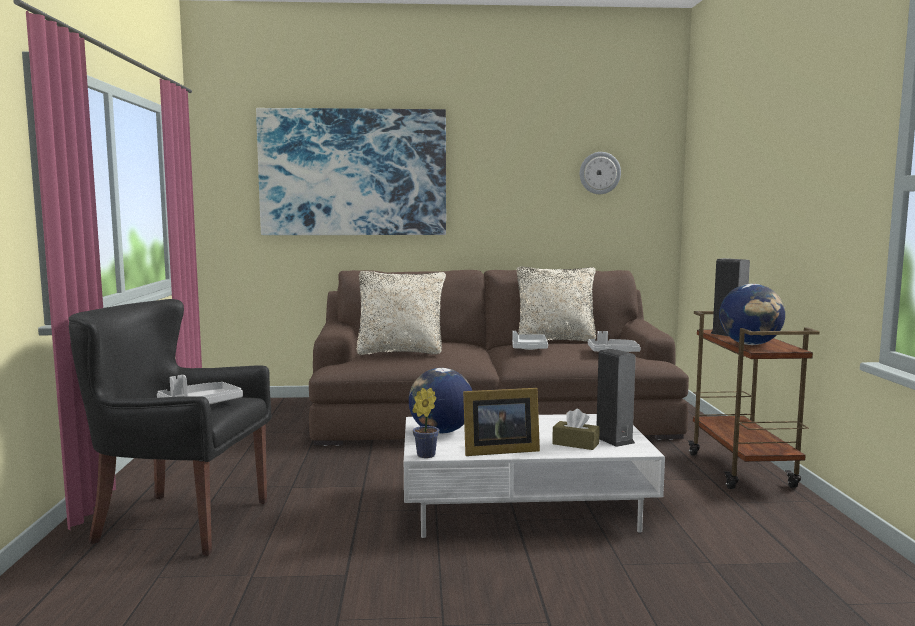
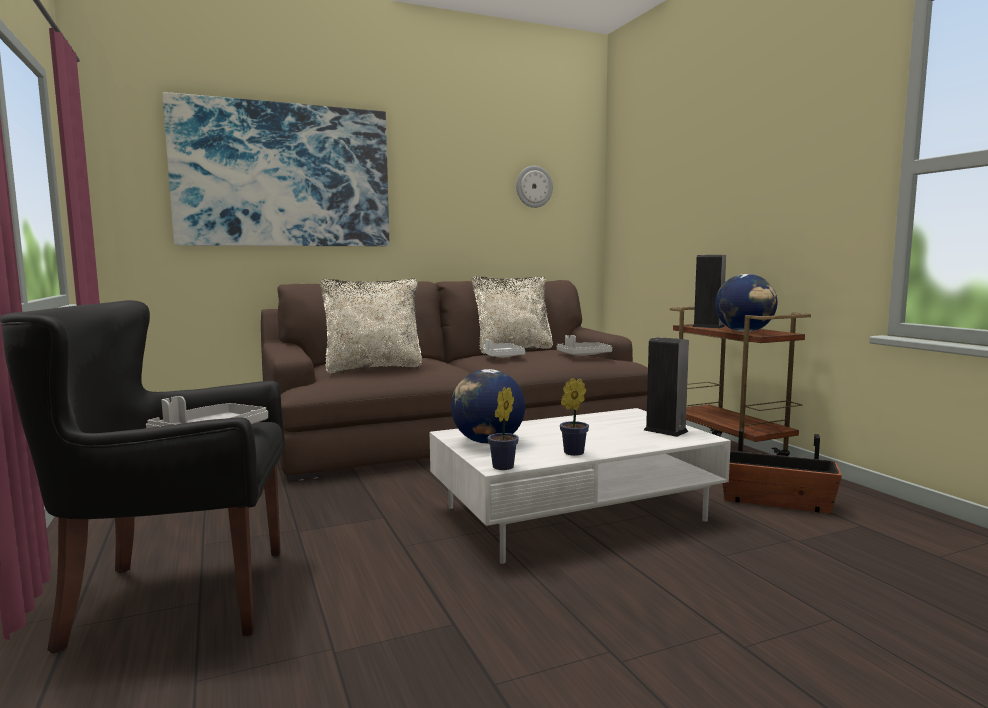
camera: 20 degrees left, 0 degrees up
(497, 450) = (571, 453): picture frame -> potted plant
(575, 444) = (636, 438): brown tissue box -> none
(735, 525) = (775, 501): none -> planter

